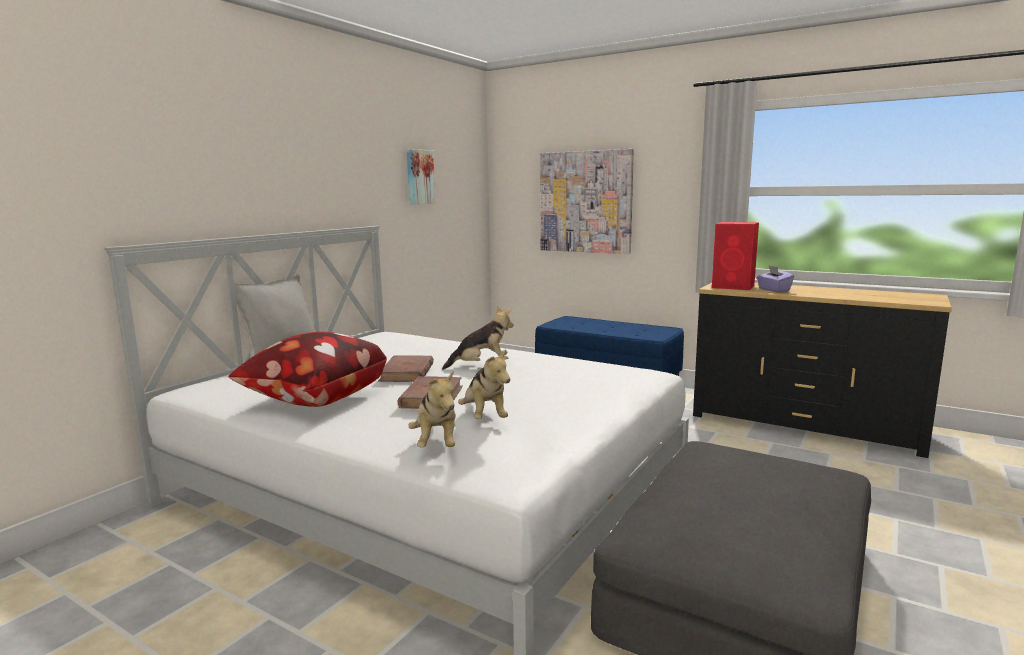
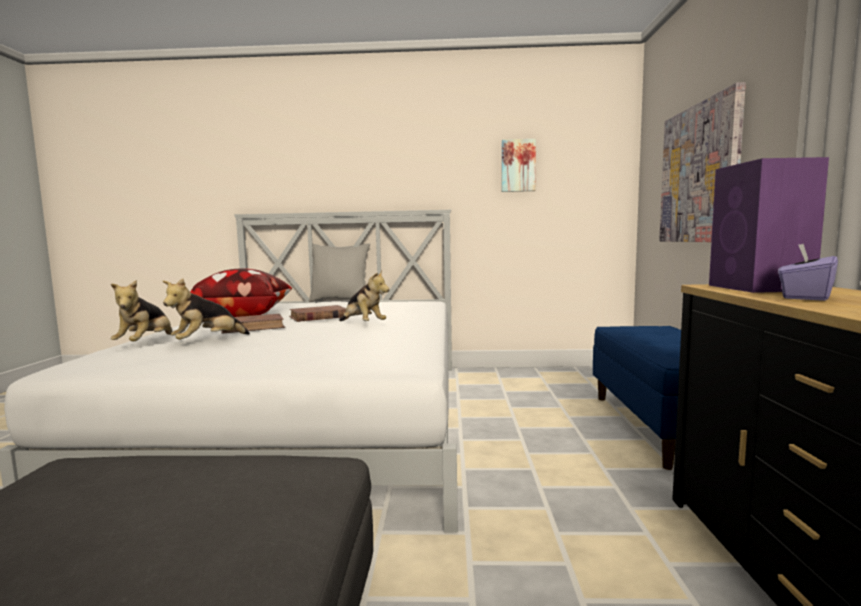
camera: 60 degrees right, 5 degrees down
(437, 443) = (146, 343): plush toy -> plush toy turned 45 degrees counterclockwise
(734, 286) = (760, 288): red speaker -> purple speaker

